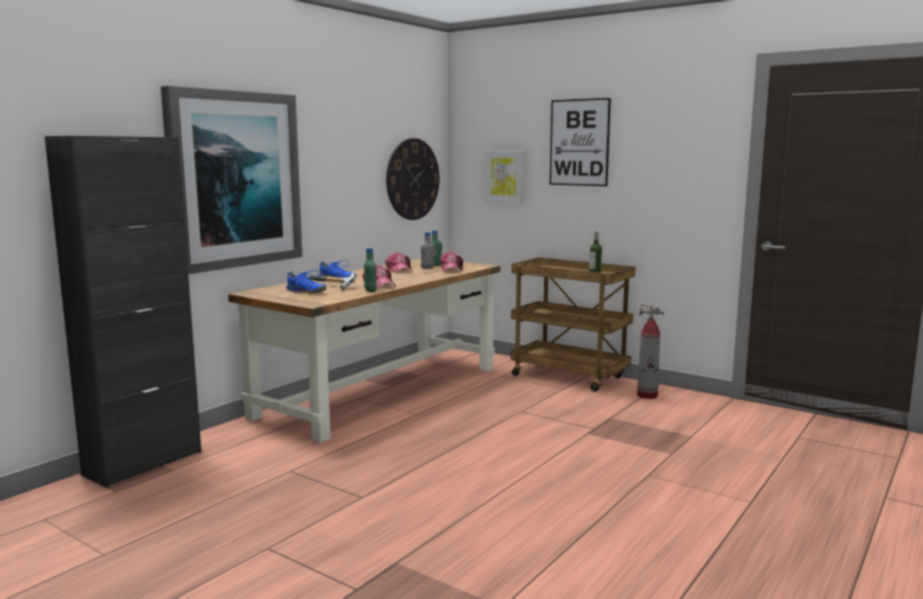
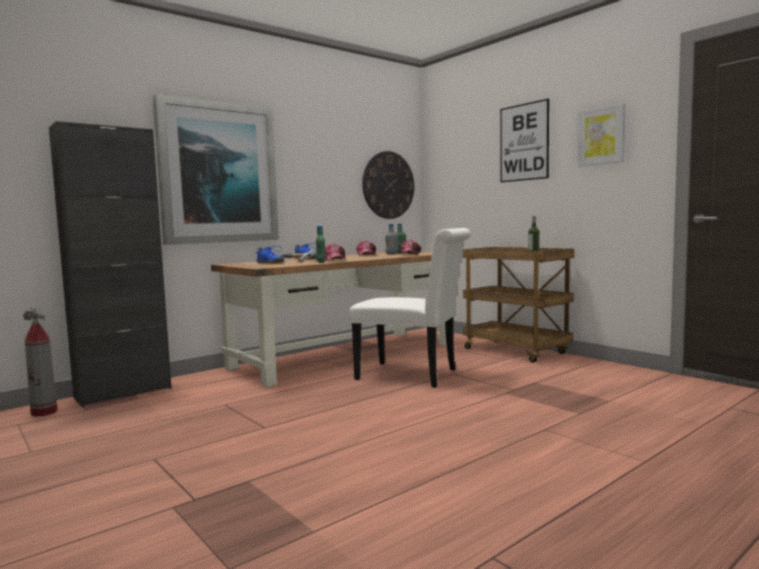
camera: 15 degrees right, 5 degrees down
(478, 416) = (413, 375): none -> white chair
(505, 176) = (466, 180): picture -> picture (601, 136)
(647, 396) = (583, 367): fire extinguisher -> fire extinguisher (44, 412)

